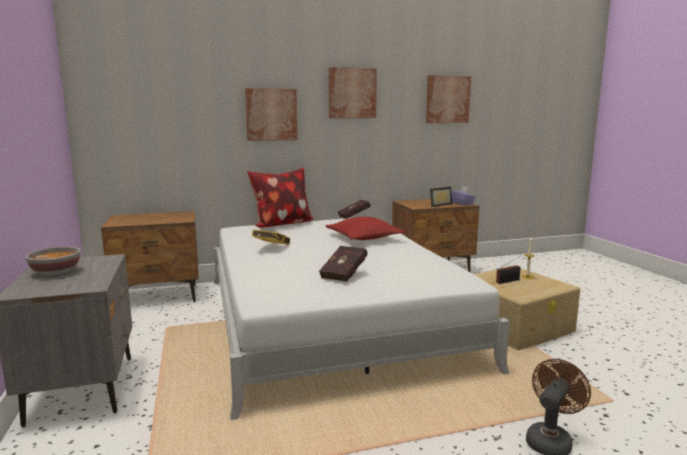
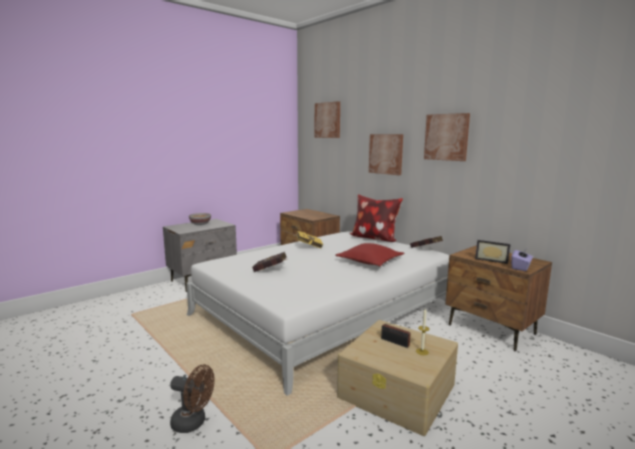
camera: 65 degrees right, 0 degrees up
(447, 99) = (554, 144): picture -> picture (328, 120)

